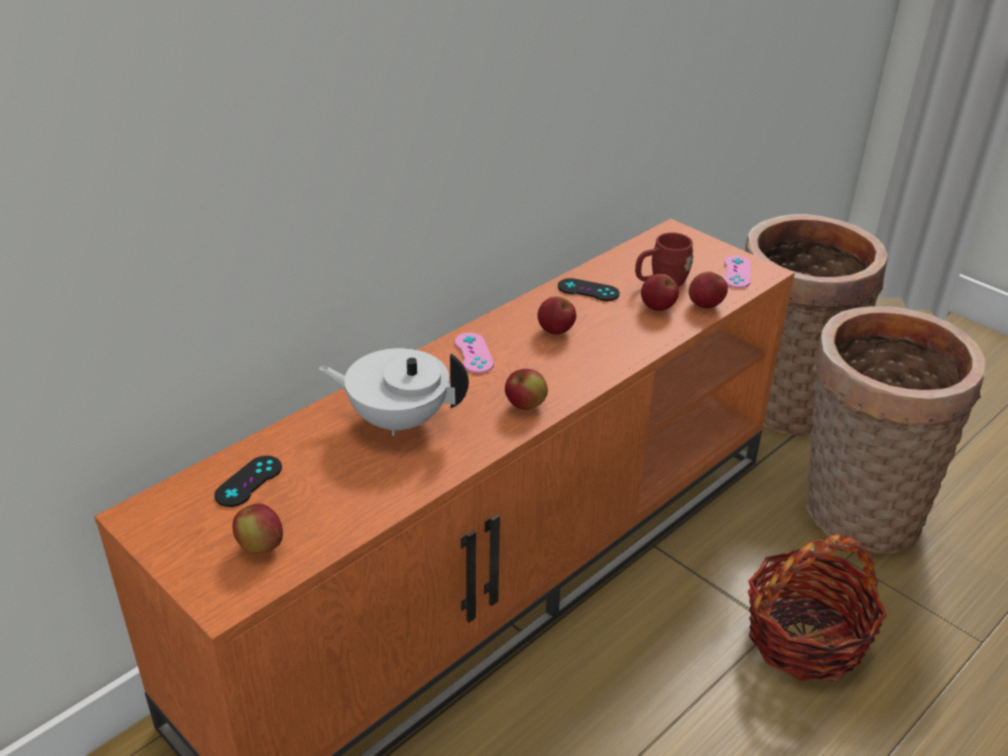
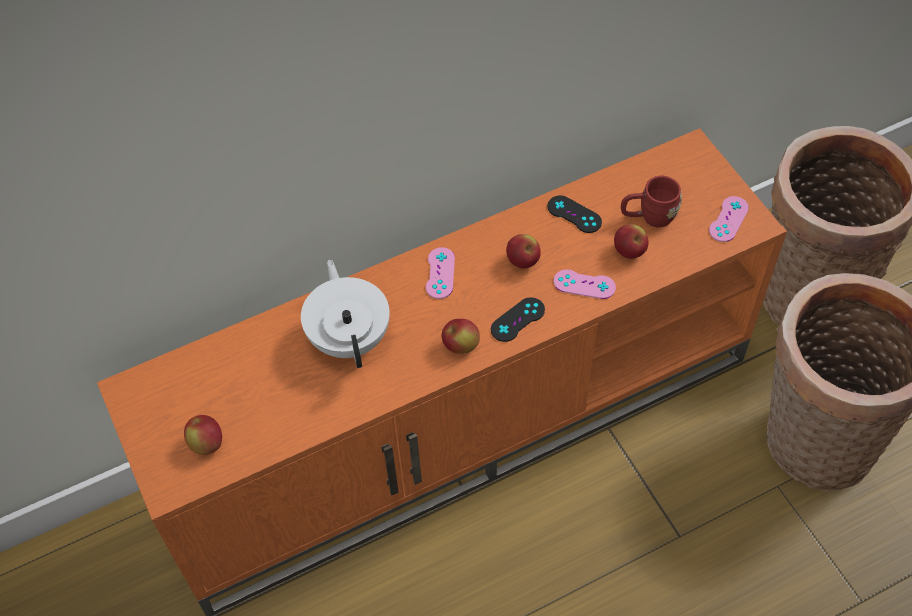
camera: 20 degrees right, 20 degrees up
(249, 481) = (215, 376): black game controller -> black game controller (517, 320)
(397, 420) = (350, 337): white teapot -> white teapot turned 45 degrees clockwise
(628, 338) = (584, 284): none -> pink game controller
(705, 305) = (676, 257): apple -> none
(805, 638) = (701, 554): basket -> none

